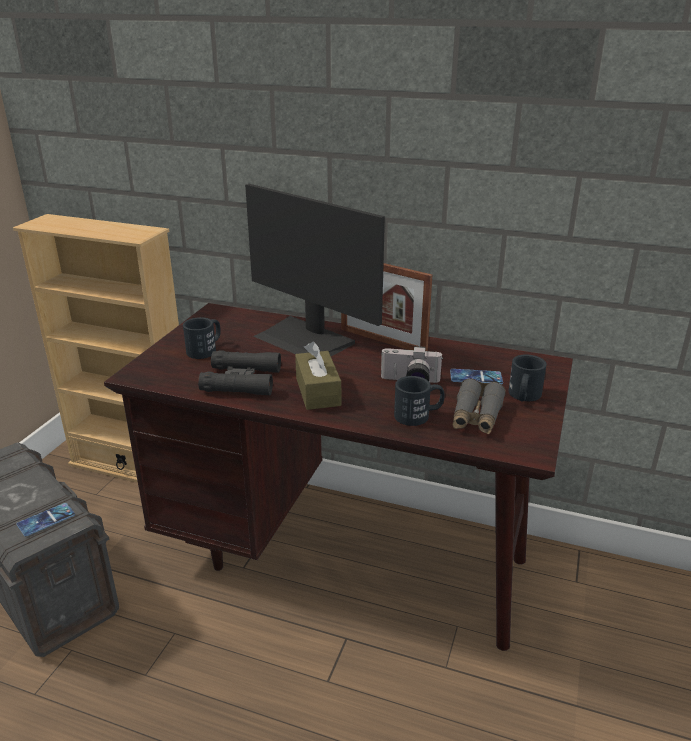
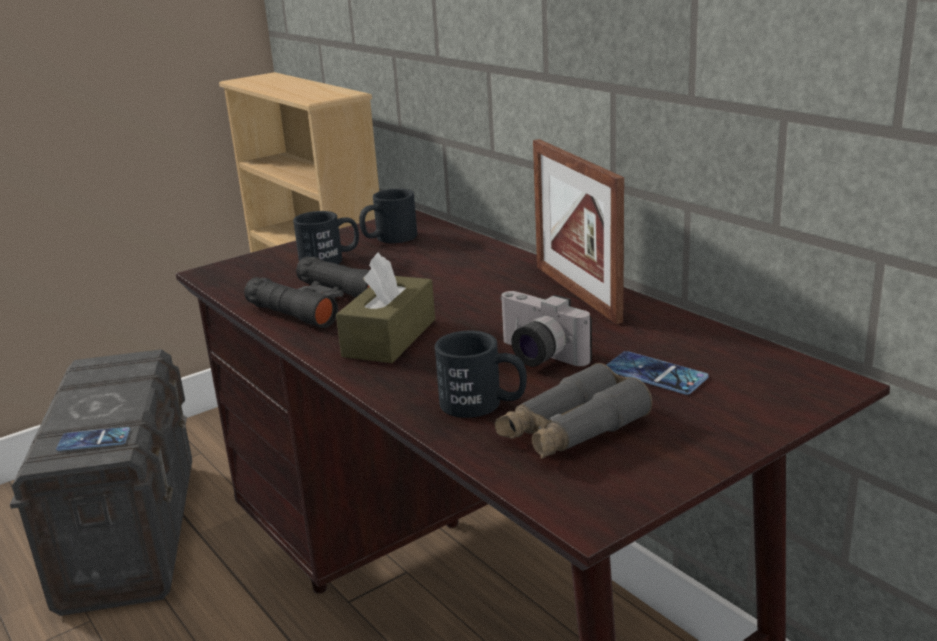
camera: 35 degrees right, 5 degrees down
(305, 339) = (470, 270): monitor -> none
(523, 396) = (700, 422): black mug -> black mug (389, 238)

